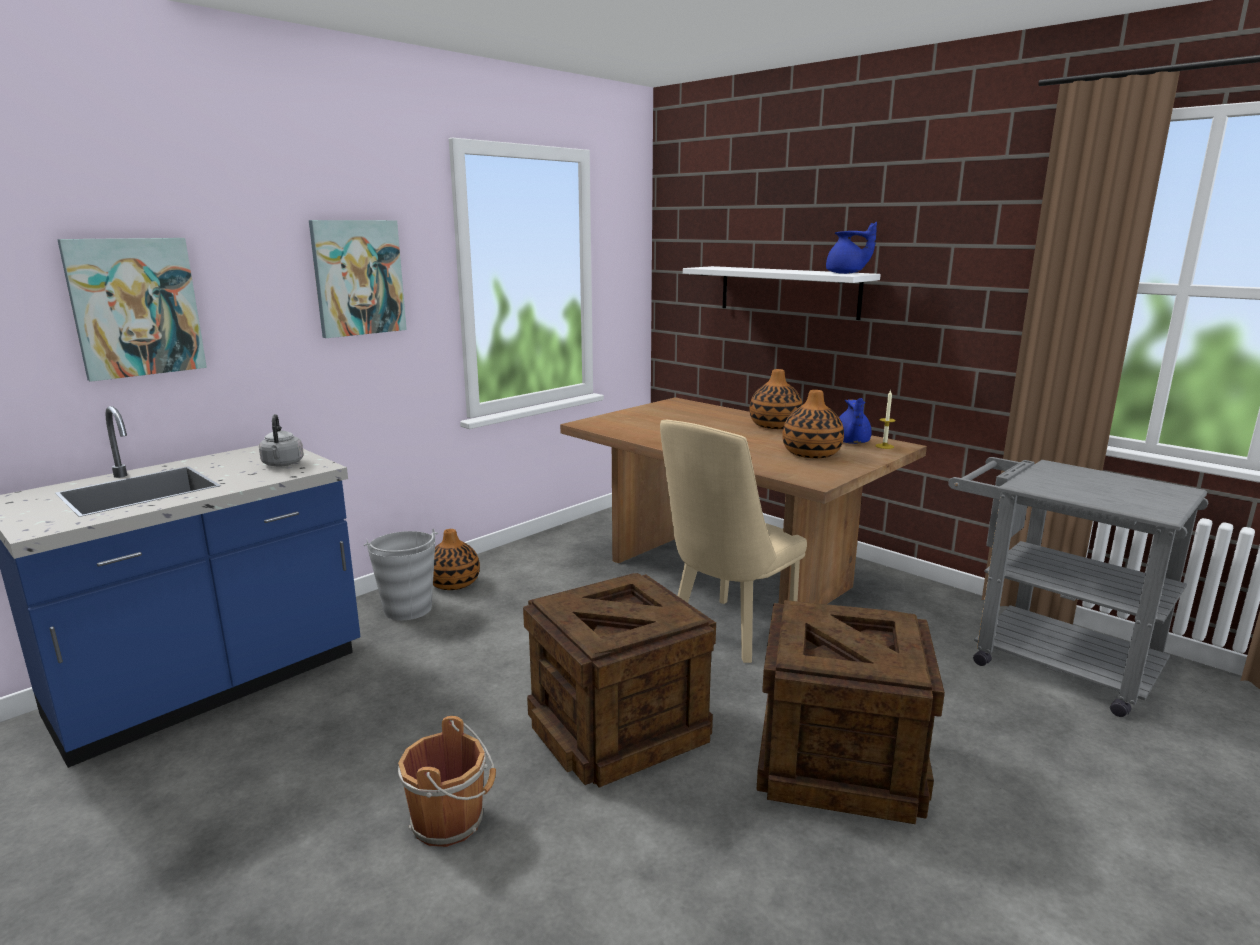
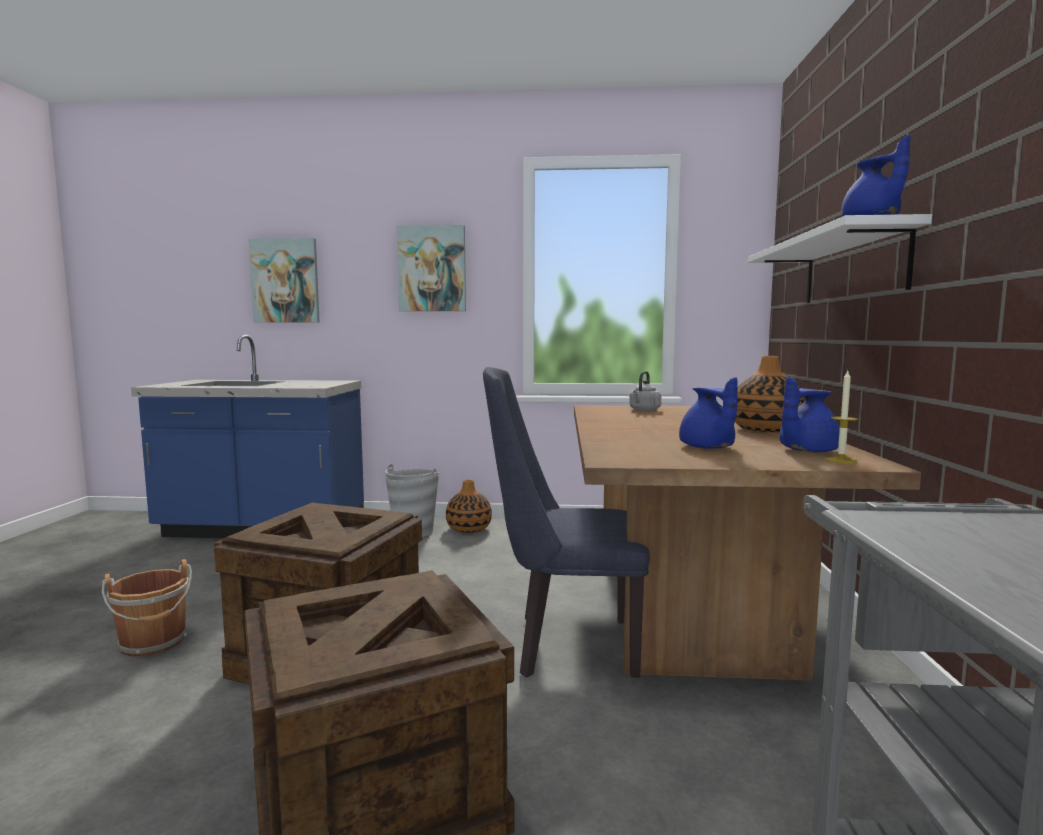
camera: 50 degrees right, 10 degrees down
(282, 464) = (311, 384): grey kettle -> grey kettle (644, 410)
(727, 634) = (563, 645): beige chair -> blue chair
(811, 454) = (707, 448): vase -> blue teapot

